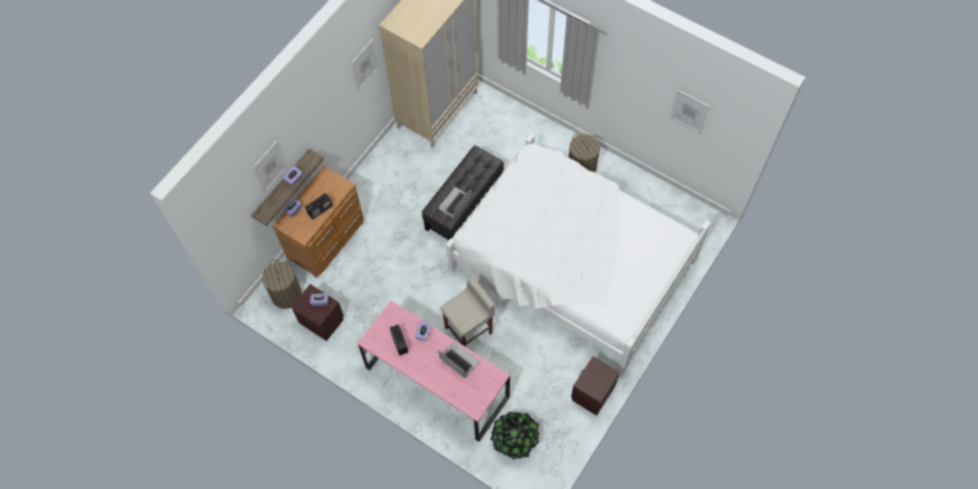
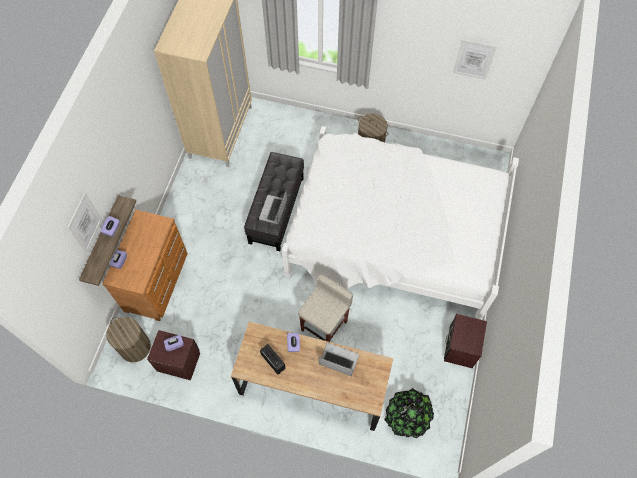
camera: 20 degrees left, 0 degrees up
(320, 209) = (147, 253): radio -> none
(365, 65) = (149, 97): picture -> none
(437, 382) = (313, 386): pink desk -> brown desk

